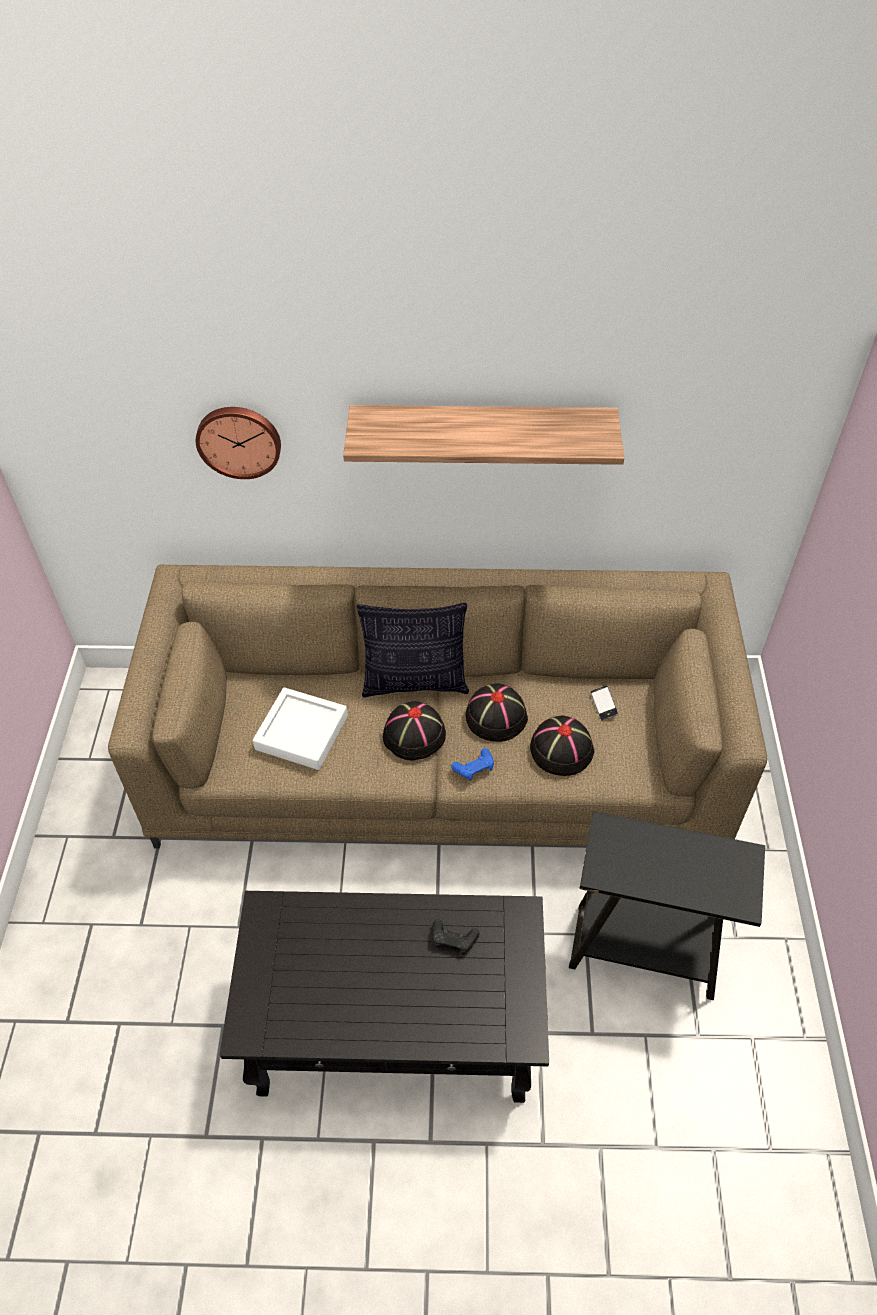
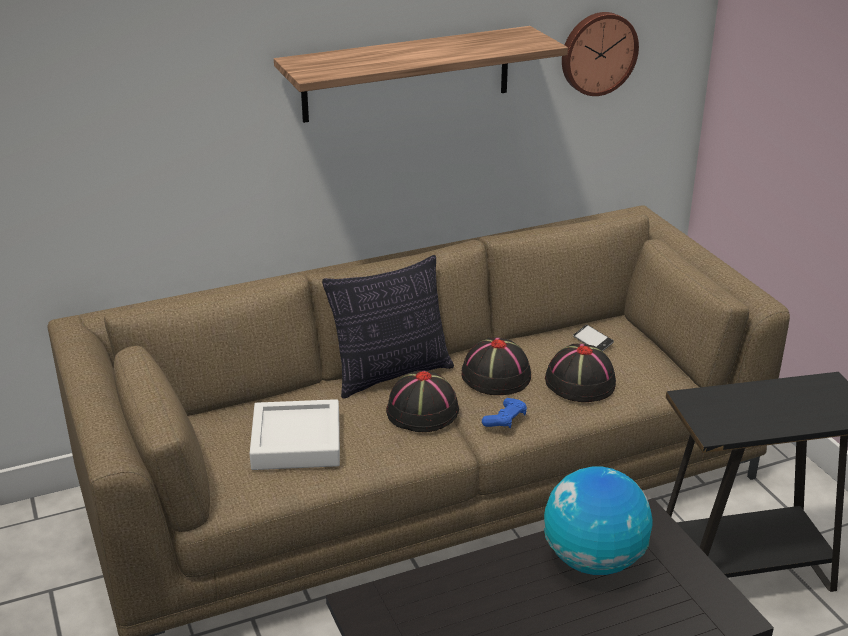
camera: 25 degrees left, 20 degrees down
(239, 440) = (151, 123): wall clock -> wall clock (597, 53)
(453, 939) = (593, 560): black game controller -> globe

